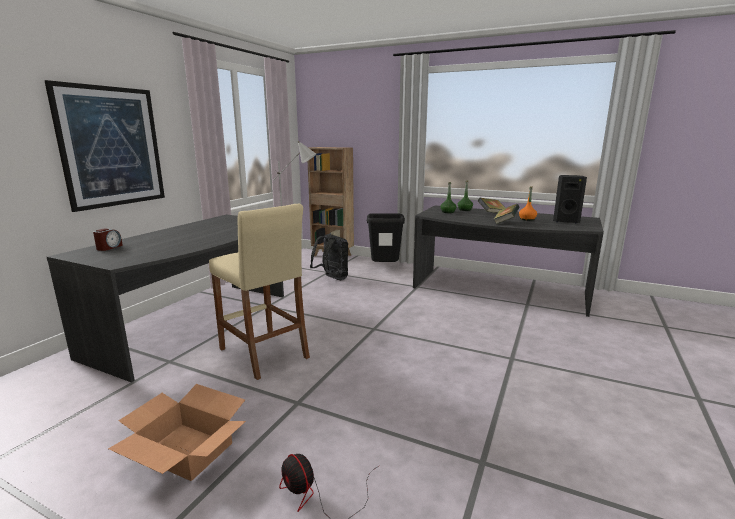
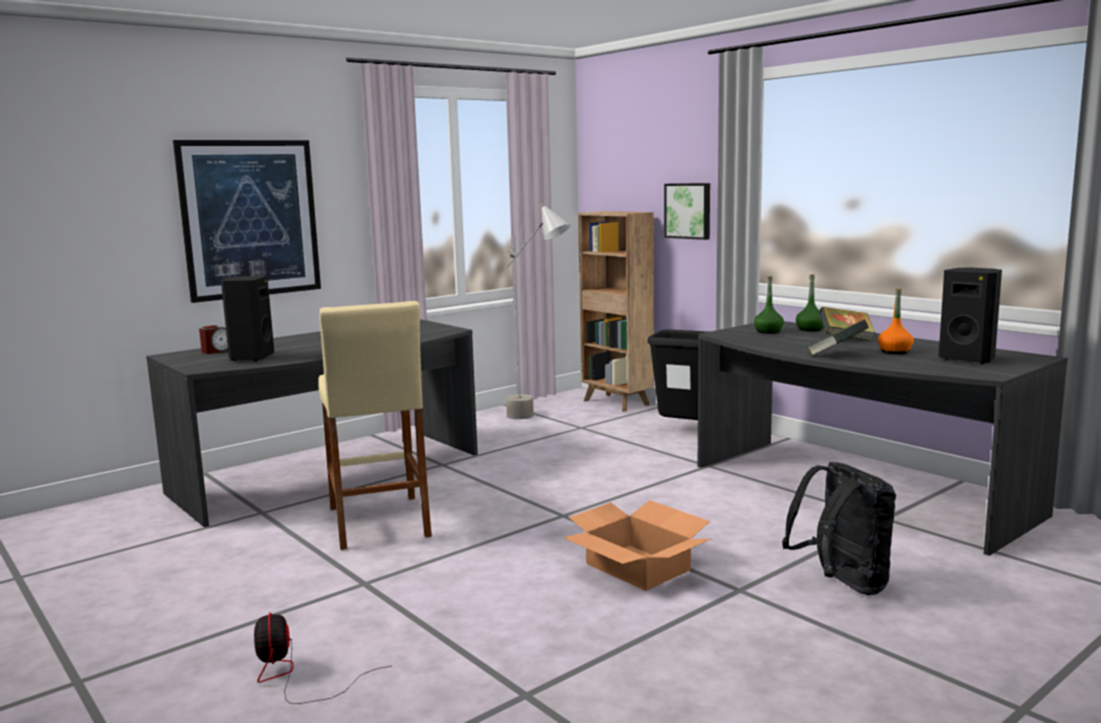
camera: 25 degrees right, 5 degrees down
(147, 251) = (250, 358): none -> black speaker
(186, 450) = (202, 603): cardboard box -> cardboard box (637, 567)
(332, 278) = (577, 438): black backpack -> black backpack (841, 585)
(376, 146) = (688, 210): none -> picture

